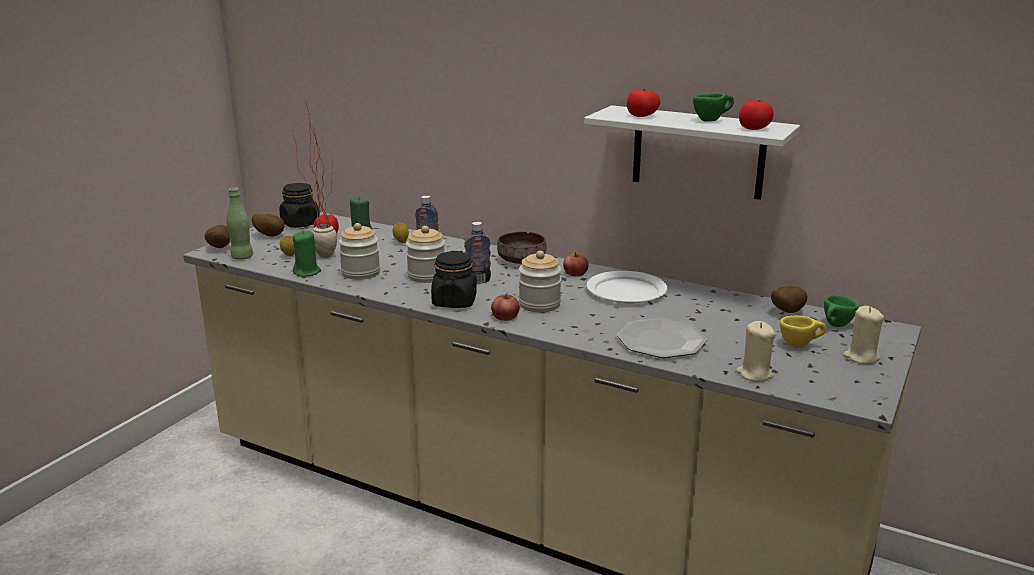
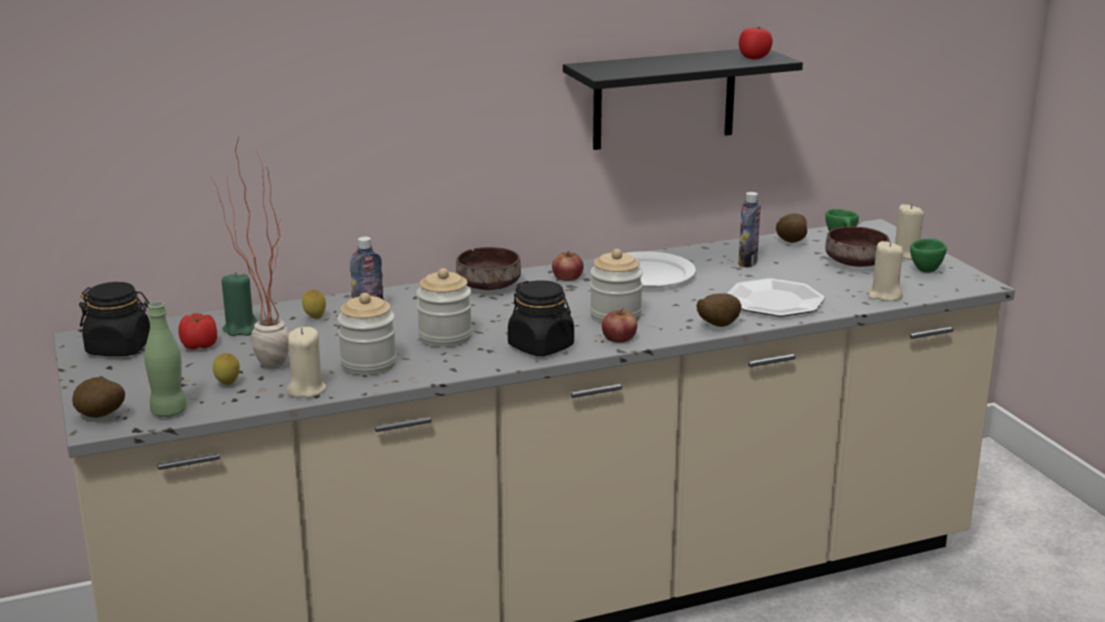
camera: 50 degrees left, 0 degrees up
(270, 235) = (123, 376): potato -> potato (716, 326)
(307, 272) = (306, 390): green candle -> beige candle
(478, 281) = (505, 320): bottle -> bottle (747, 263)
(642, 116) = (635, 68): tomato -> none
(698, 152) = (664, 98): white shelf -> black shelf
(712, 120) = (699, 58): green cup -> green cup (926, 269)
(800, 345) = (857, 263): yellow cup -> brown bowl

